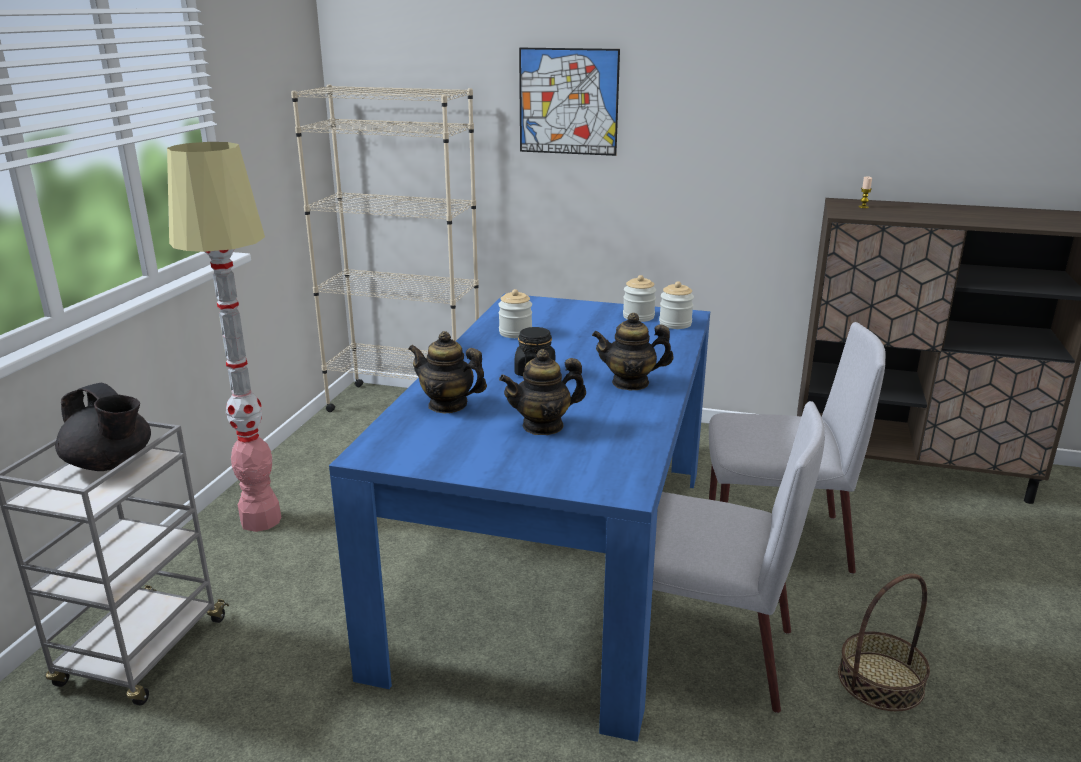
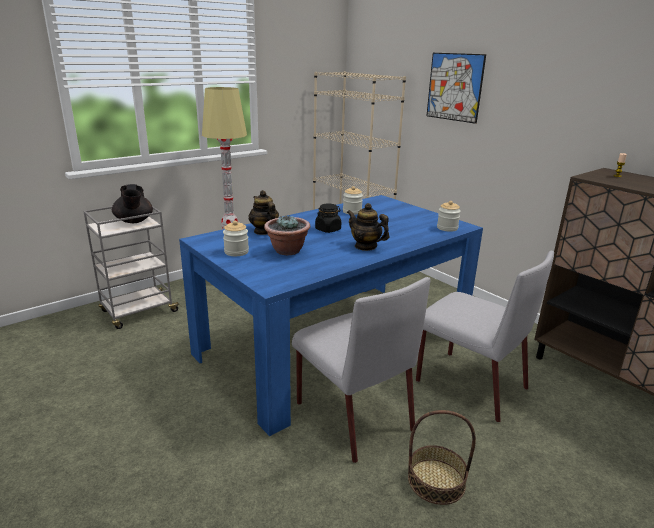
camera: 35 degrees right, 0 degrees up
(543, 426) = (287, 251): teapot -> potted plant
(638, 317) = (432, 220): jar -> jar (236, 252)

